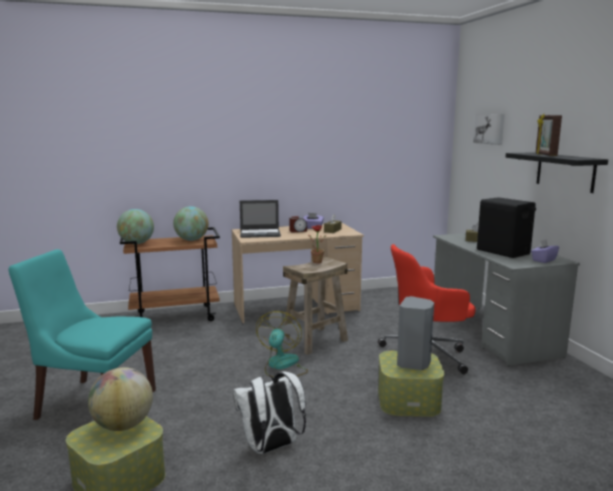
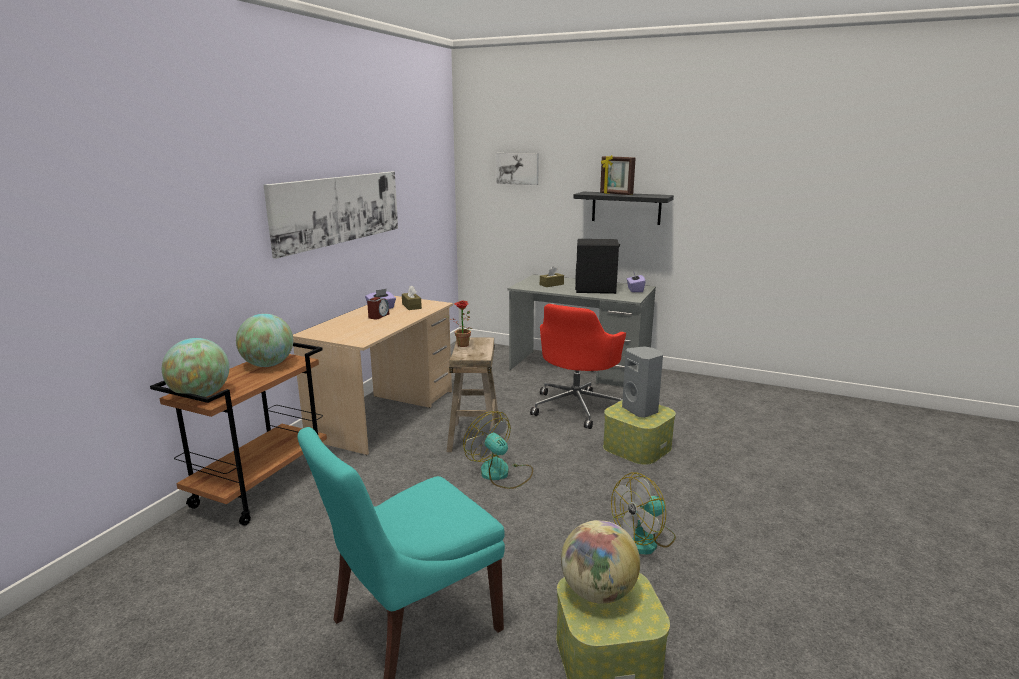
camera: 50 degrees left, 5 degrees up
(260, 233) = (348, 330): laptop -> none
(271, 447) = (642, 539): white backpack -> fan
(295, 150) = (338, 209): none -> picture

